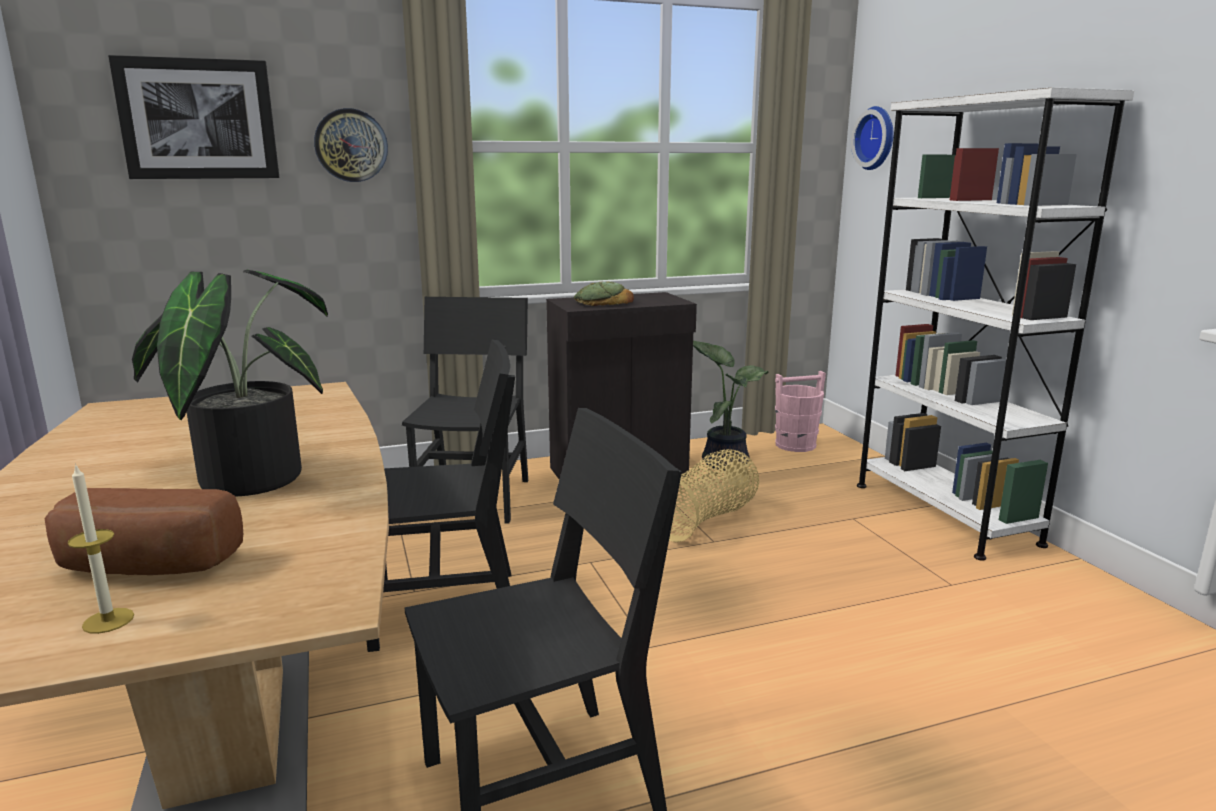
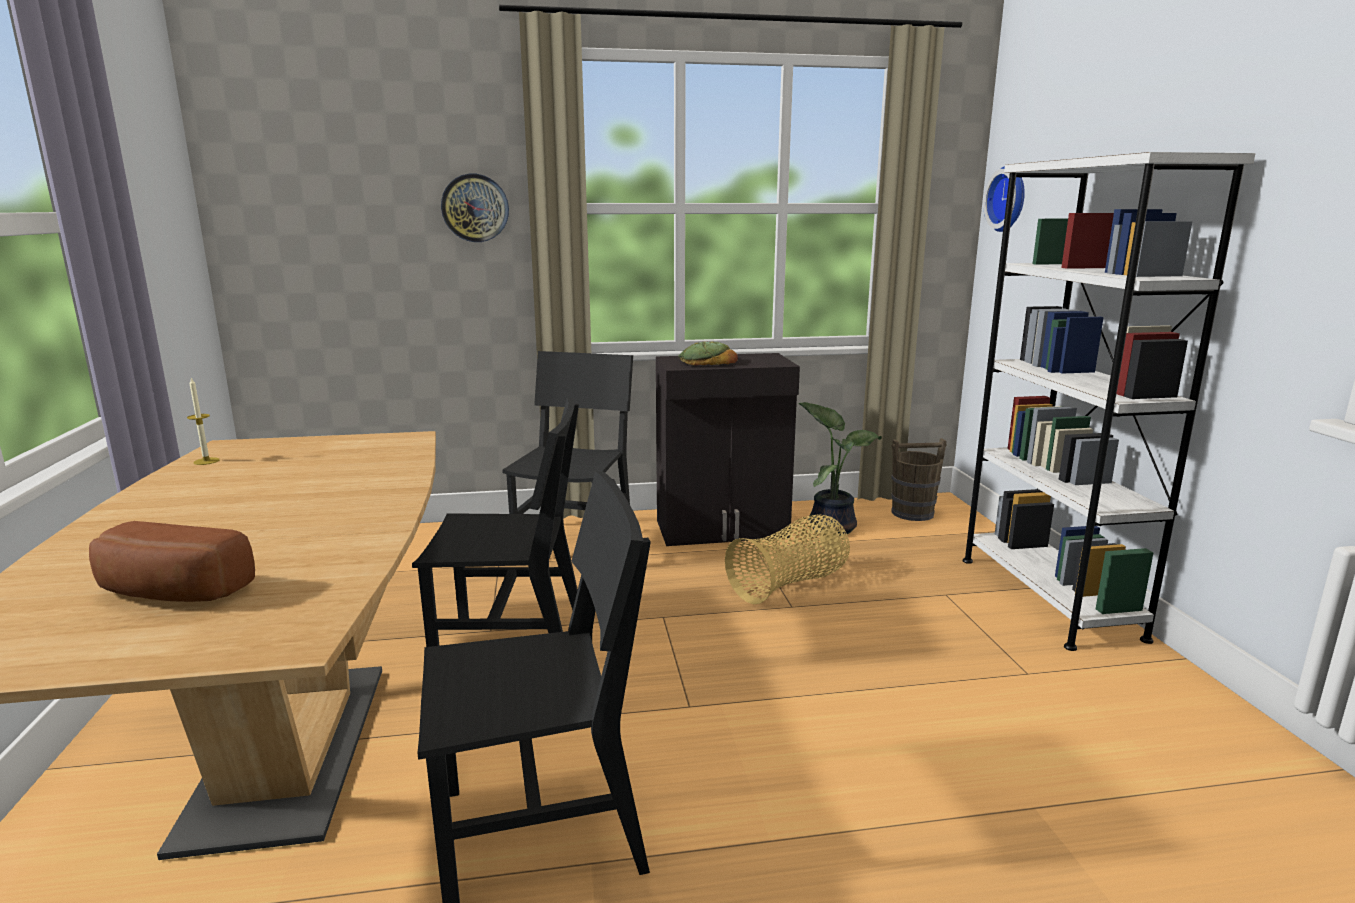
camera: 10 degrees right, 0 degrees up
(108, 620) = (115, 638): candle -> candle (206, 461)
(198, 119) = (339, 185): picture -> none
(247, 475) = (299, 516): potted plant -> none
(796, 445) = (913, 513): pink bucket -> brown bucket

